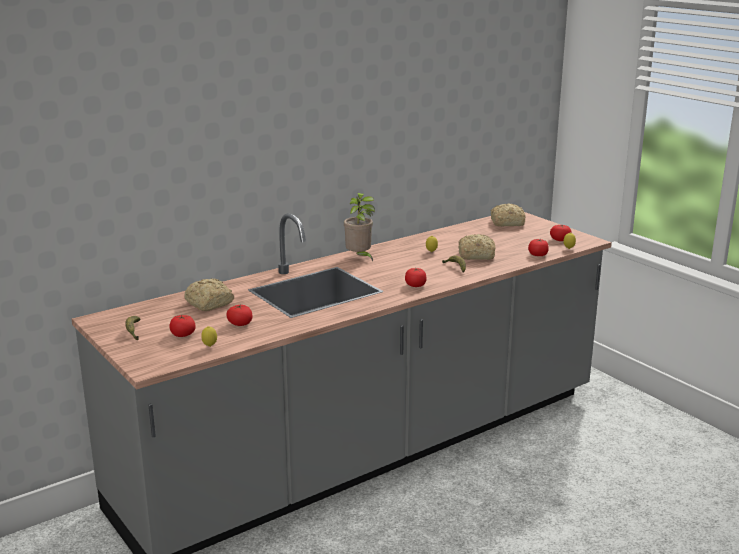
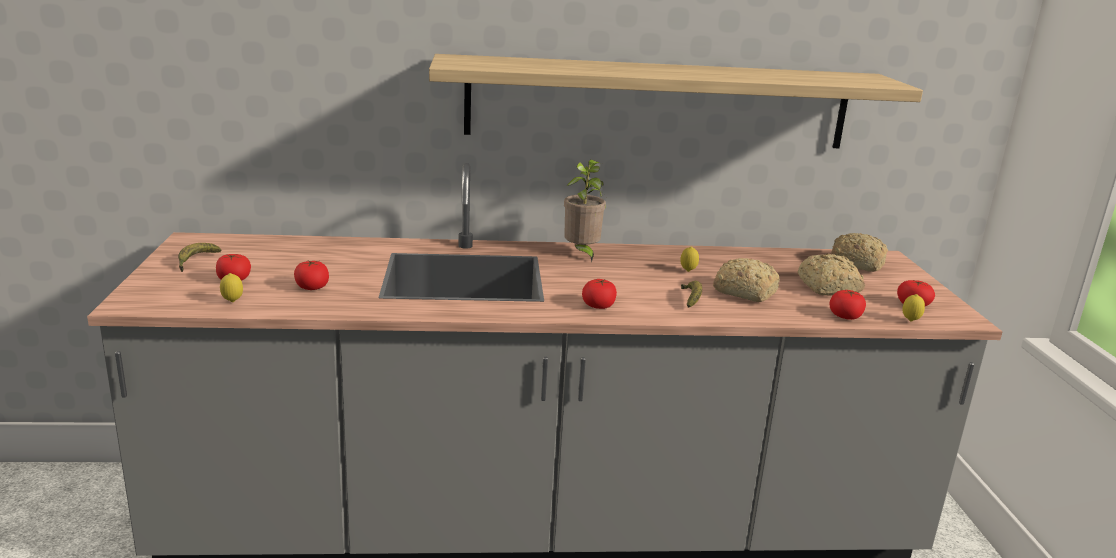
camera: 30 degrees right, 0 degrees up
(209, 304) = (322, 256): bread -> bread (828, 288)
(381, 145) = (658, 103): none -> shelf

